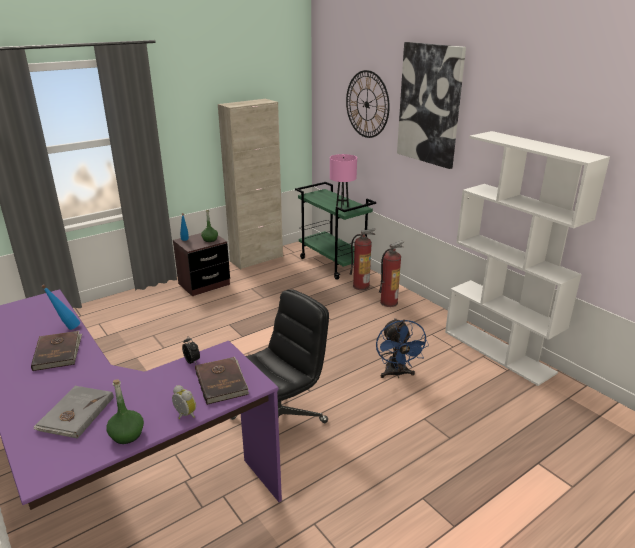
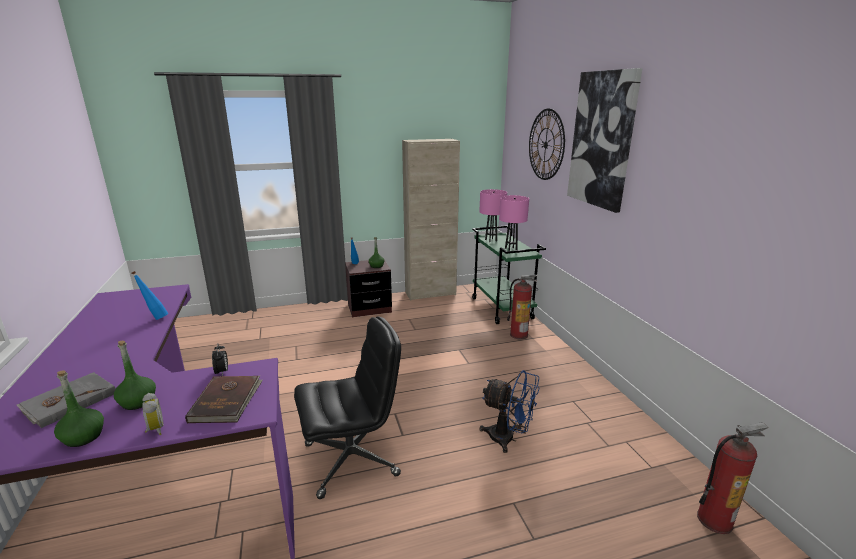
camera: 20 degrees right, 5 degrees down
(58, 352) = (125, 338): brown book -> none
(143, 399) = (138, 401): none -> green bottle
(317, 199) = (490, 240): none -> pink table lamp
(389, 302) = (540, 357): fire extinguisher -> fire extinguisher (714, 520)
(397, 374) = (508, 439): blue fan -> blue fan turned 75 degrees counterclockwise
(499, 351) = (650, 441): white bookcase -> none

